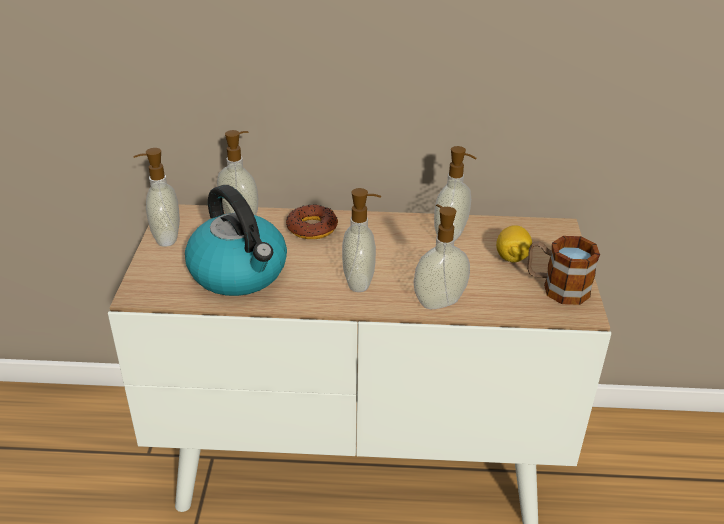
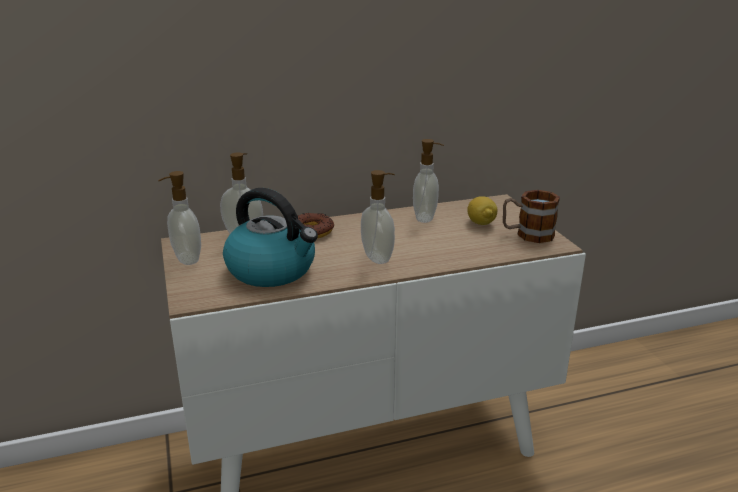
camera: 20 degrees left, 10 degrees down
(438, 301) = (449, 258): soap dispenser -> none

